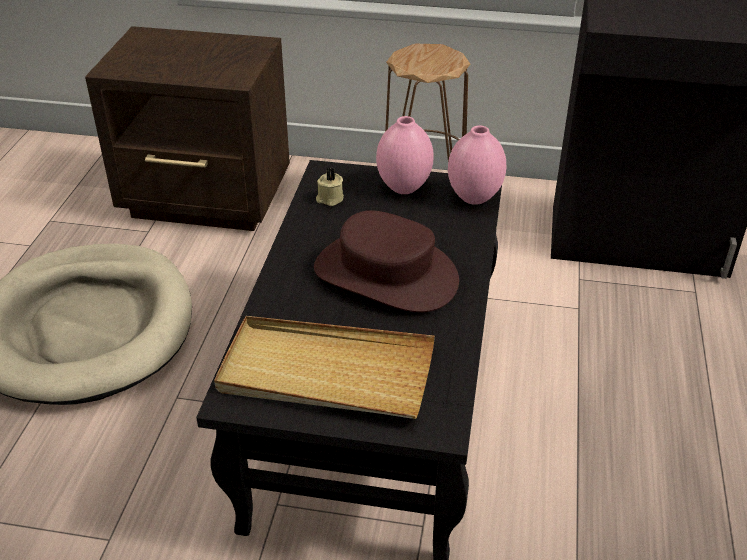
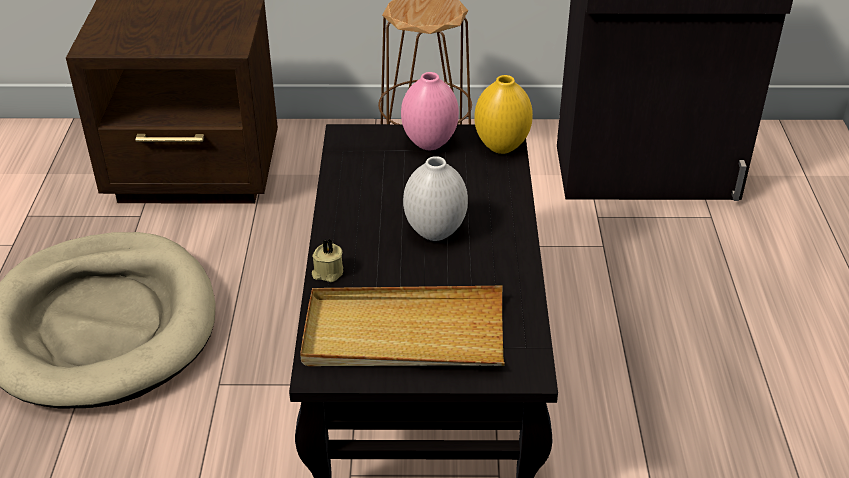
camera: 10 degrees left, 0 degrees up
(329, 199) = (358, 162): beige candle -> beige candle (327, 272)
(386, 274) = (436, 232): brown hat -> white vase
(475, 198) = (502, 147): pink vase -> yellow vase

